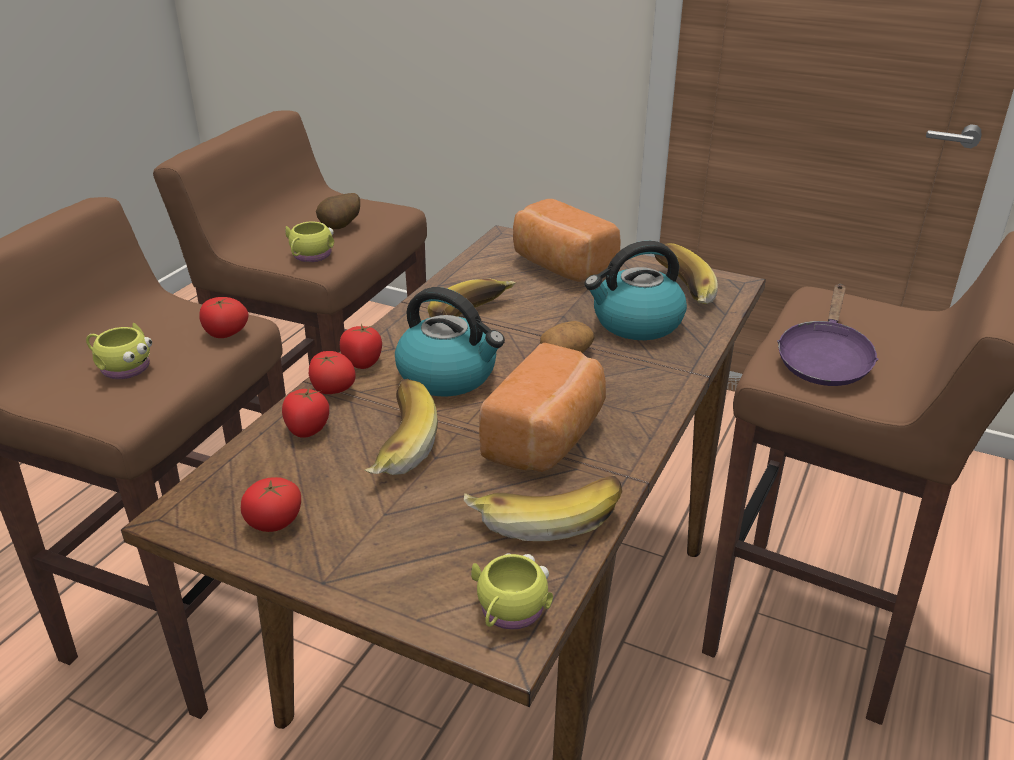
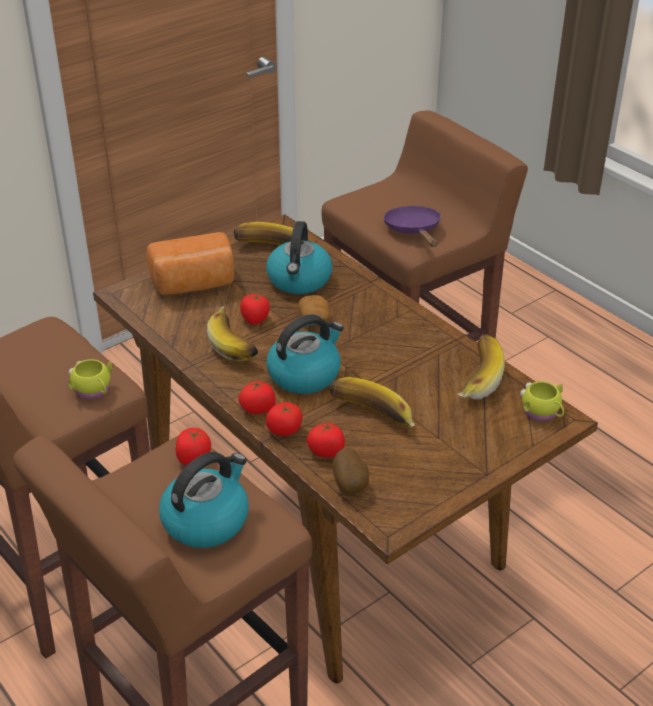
camera: 65 degrees left, 5 degrees up
(121, 367) = (206, 520): yellow mug -> kettle
(274, 522) = (421, 484): tomato -> tomato (255, 319)
(341, 228) = (52, 363): potato -> potato (351, 485)
(548, 438) = (403, 355): bread -> none
(824, 360) = (414, 230): purple frying pan -> purple frying pan turned 150 degrees counterclockwise

